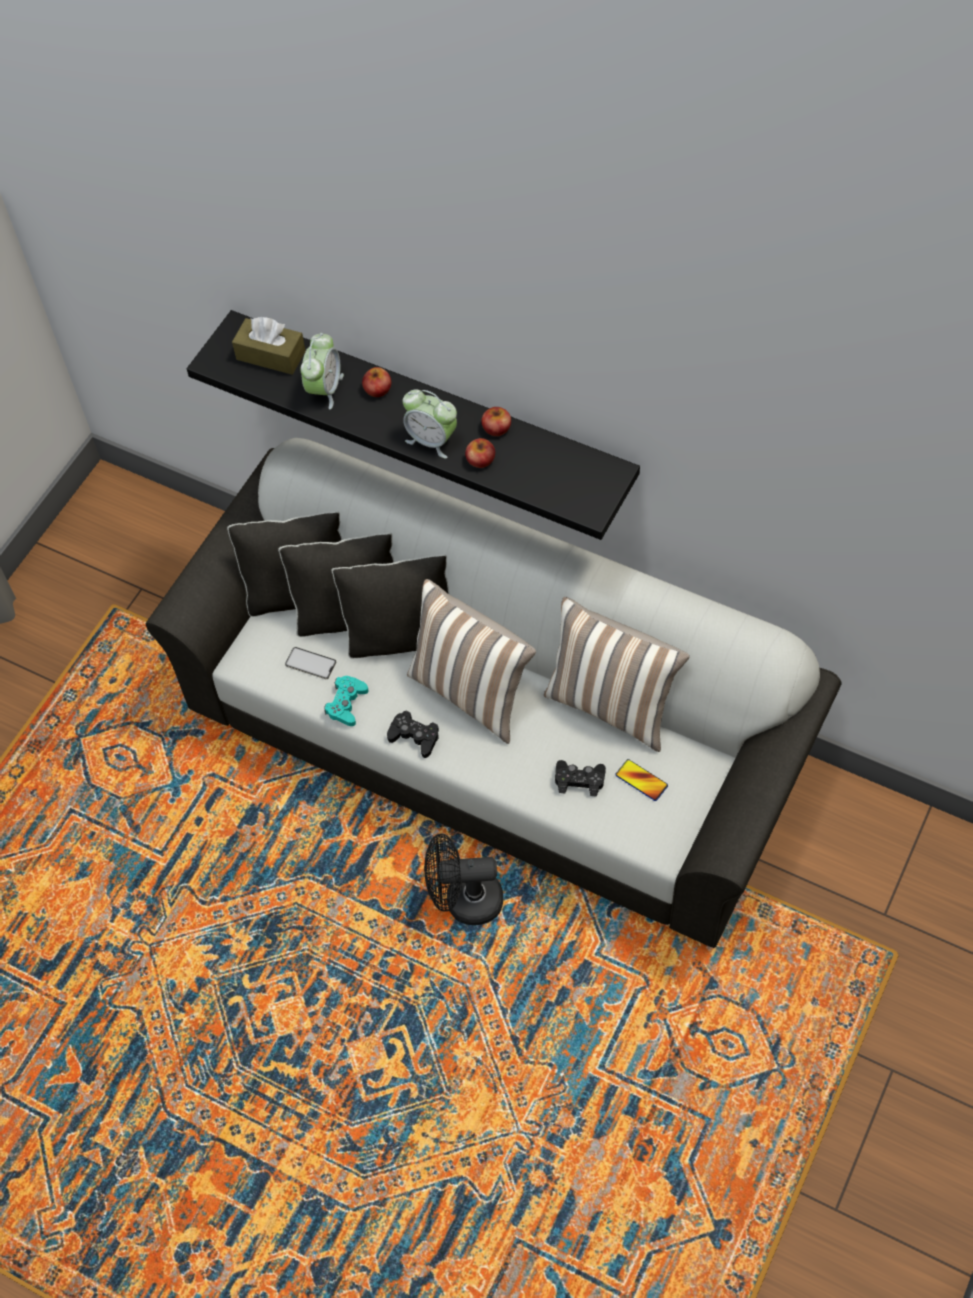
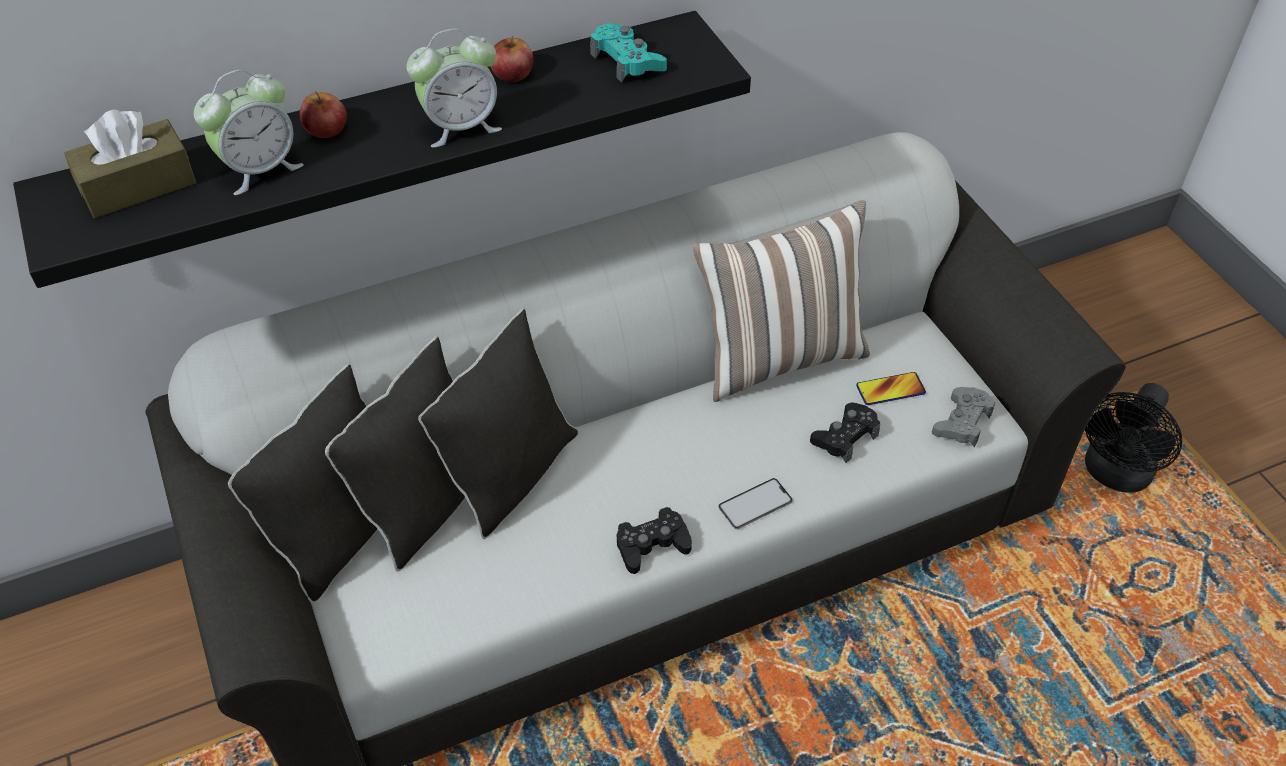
camera: 55 degrees left, 10 degrees down
(310, 663) = (449, 582): phone -> phone (755, 504)
(324, 389) = (260, 169): alarm clock -> alarm clock turned 90 degrees clockwise
(346, 704) = (542, 582): turquoise game controller -> turquoise game controller (627, 61)
(464, 901) = (809, 695): black fan -> black fan (1114, 475)
(472, 692) = (648, 457): pillow -> none
(480, 459) = (539, 106): apple -> none
(651, 835) = (962, 422): none -> grey game controller

